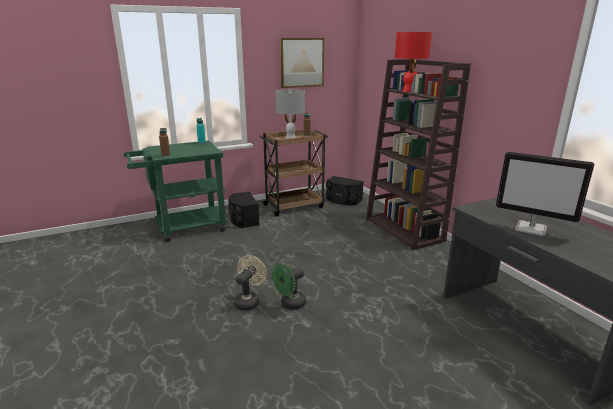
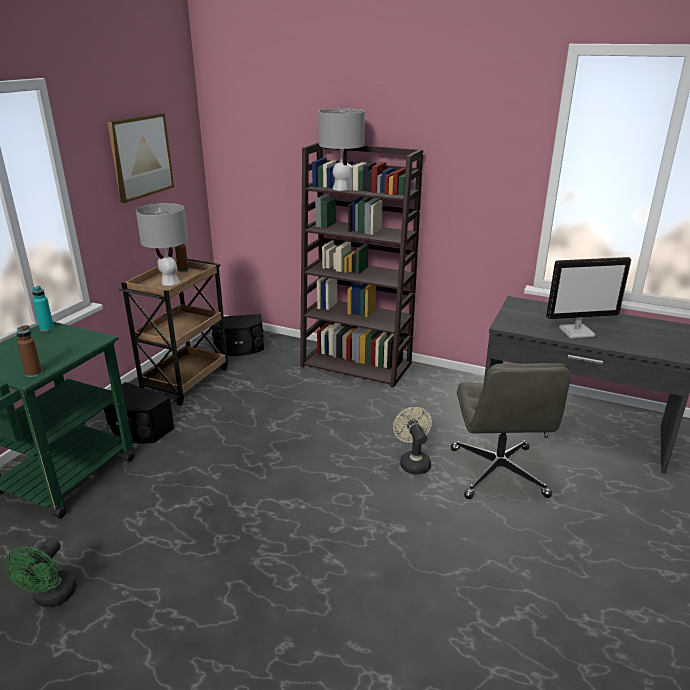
camera: 40 degrees left, 5 degrees up
(249, 301) = (304, 538): beige fan -> beige fan (413, 462)
(290, 304) = (355, 516): green fan -> green fan (51, 598)
(408, 91) = (341, 188): red table lamp -> grey table lamp
(420, 328) = (498, 473): none -> grey office chair

